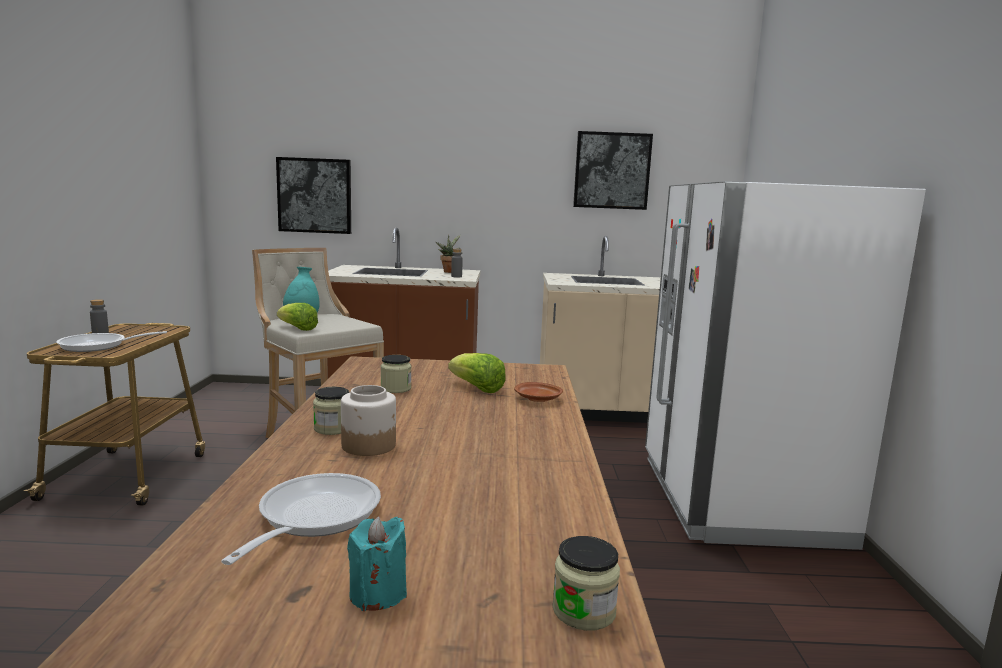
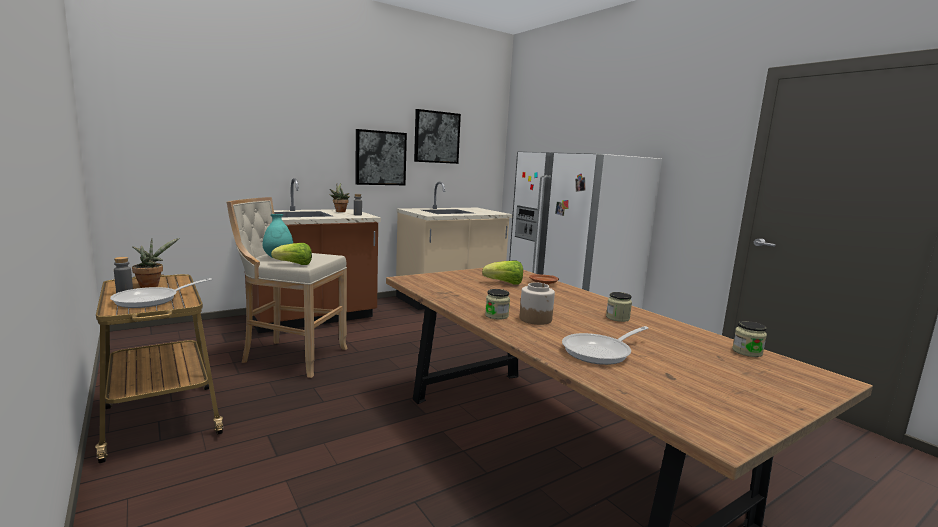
camera: 35 degrees left, 0 degrees up
(136, 333) = (151, 285): none -> potted plant
(313, 518) = (600, 352): frying pan -> frying pan turned 105 degrees counterclockwise
(315, 195) = (211, 151): picture -> picture (380, 158)
(378, 594) = (690, 367): turquoise candle -> none
(396, 389) = (467, 290): jar -> jar (617, 318)

